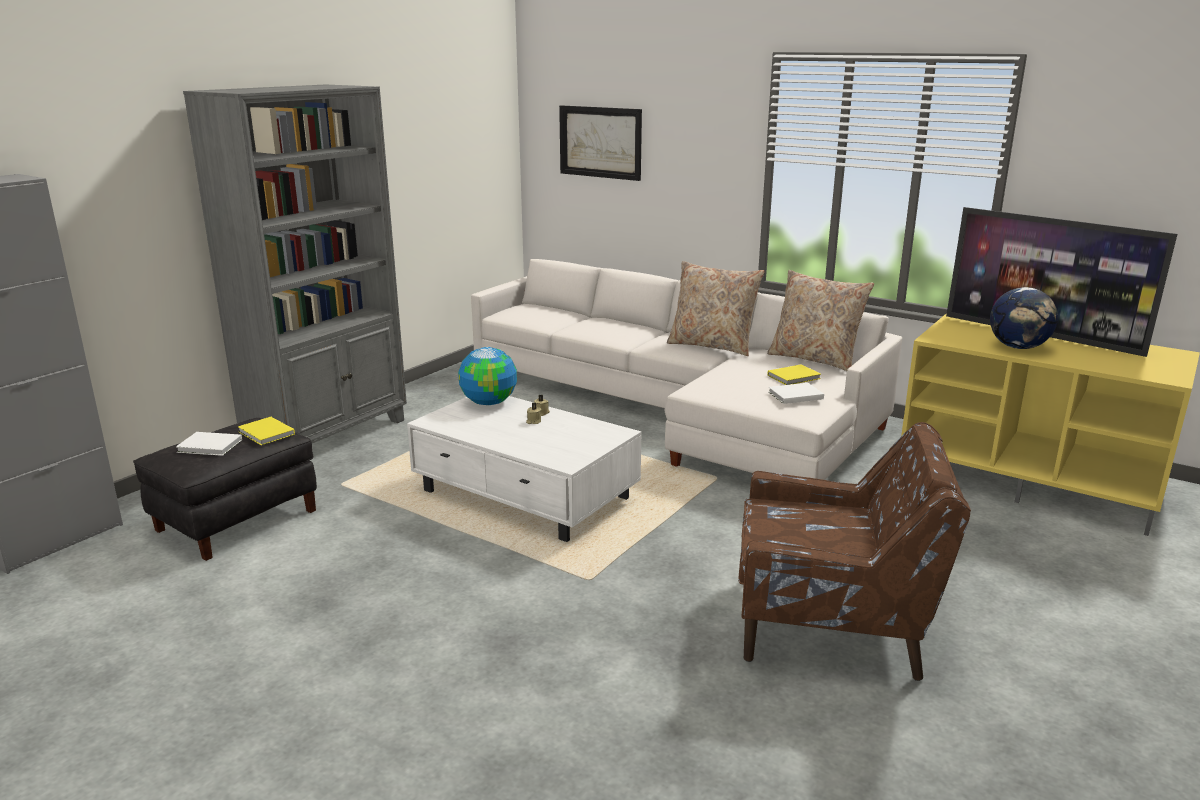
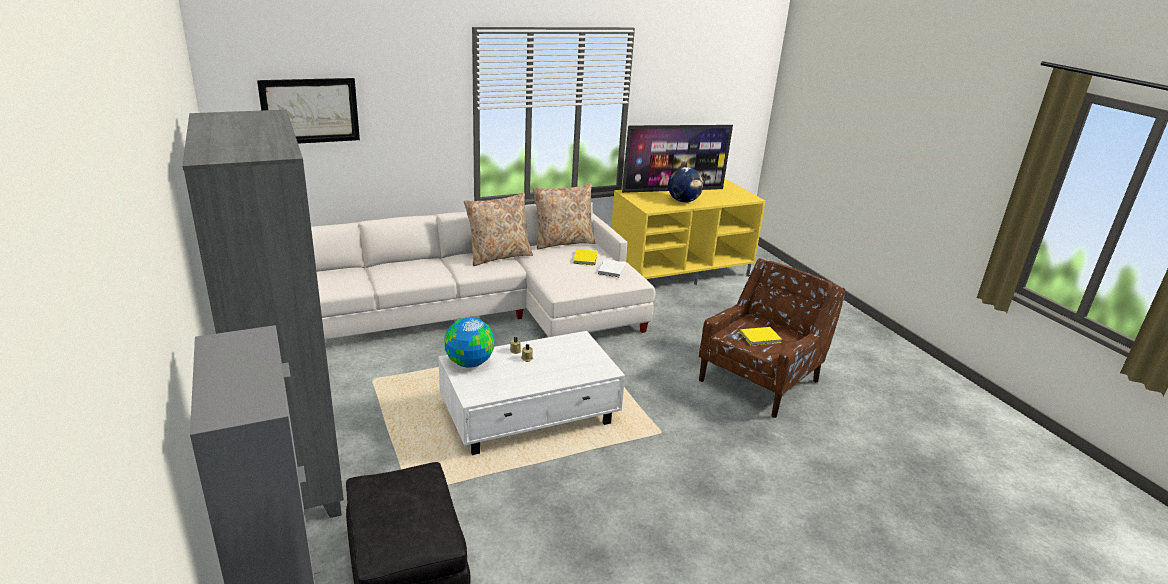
camera: 60 degrees left, 5 degrees up
(210, 446) = (404, 517): white book -> none
(266, 434) = (413, 479): yellow book -> yellow book (761, 338)

